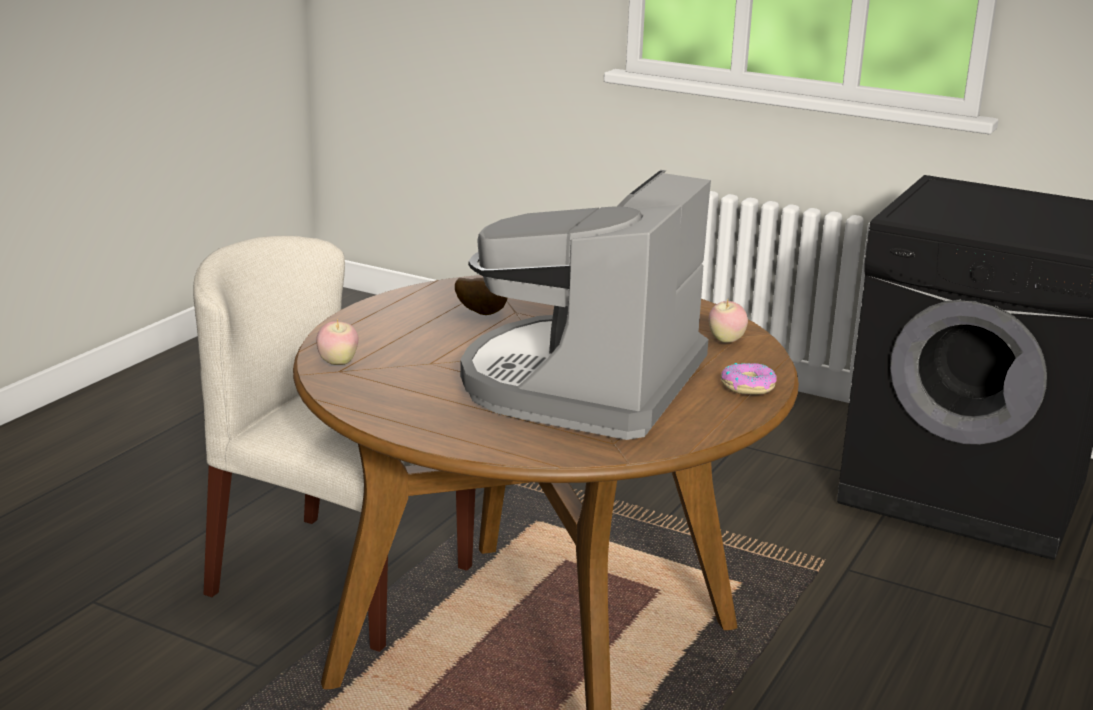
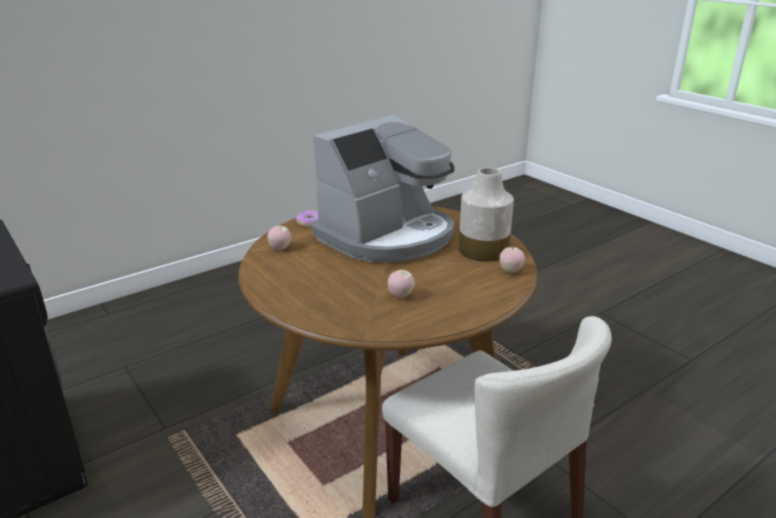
camera: 155 degrees left, 5 degrees up
(396, 389) = (484, 249): none -> beige vase
(481, 313) = (400, 295): potato -> apple

